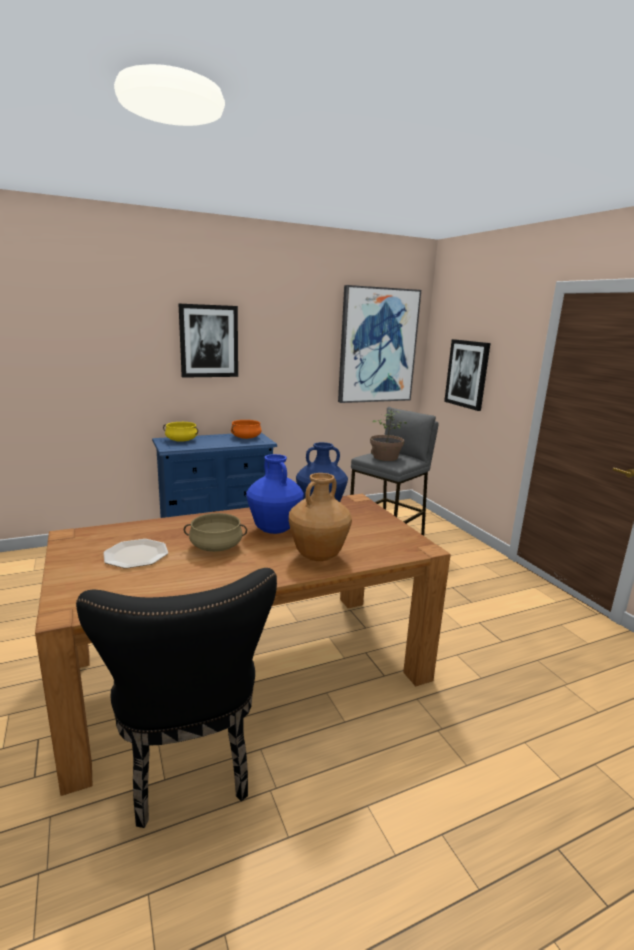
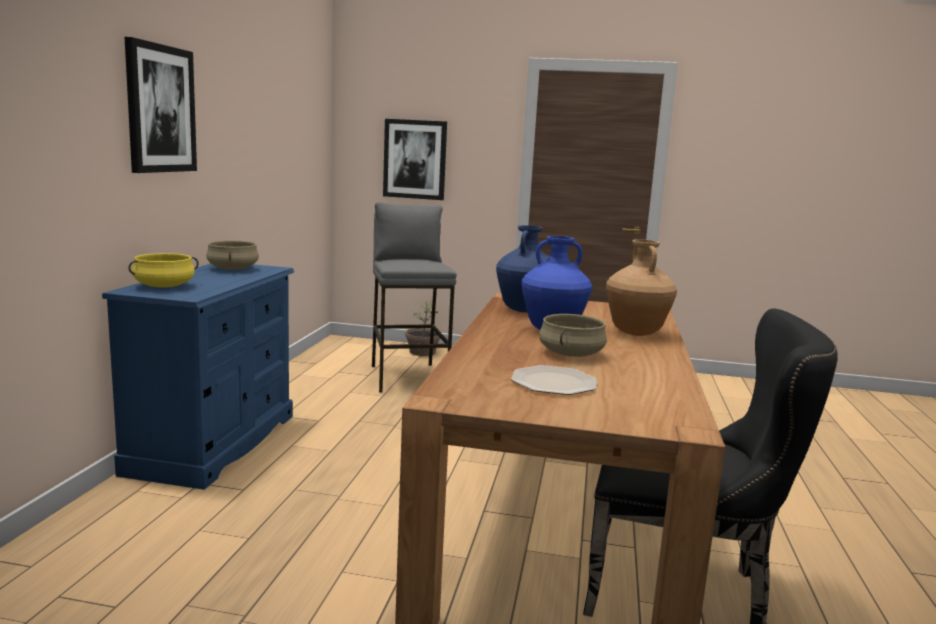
camera: 55 degrees left, 5 degrees down
(246, 437) = (232, 269): orange cooking pot -> beige cooking pot
(377, 346) = (302, 126): picture -> none
(385, 457) = (413, 263): potted plant -> potted plant (422, 352)

